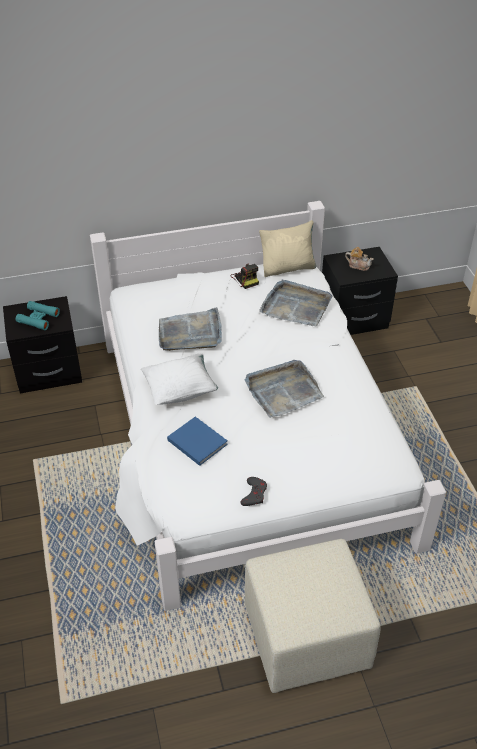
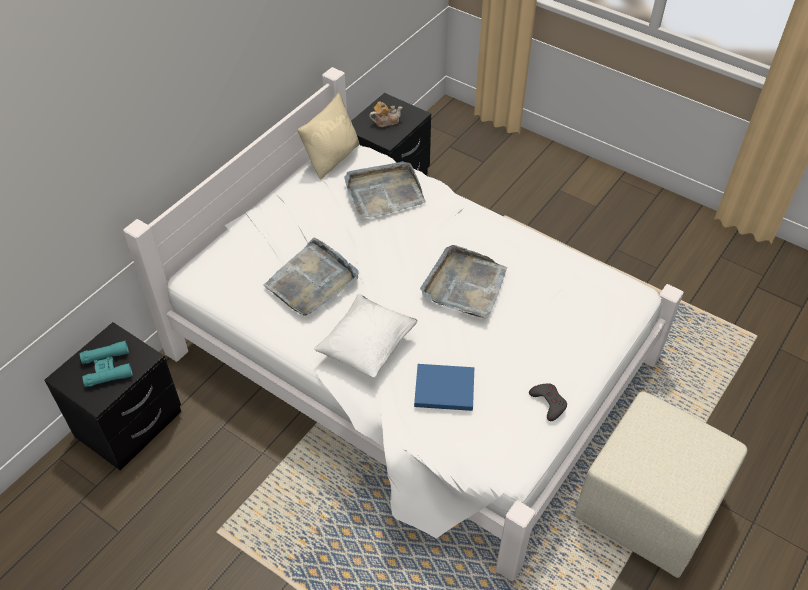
camera: 40 degrees left, 5 degrees up
(245, 279) = (304, 192): camera -> none

